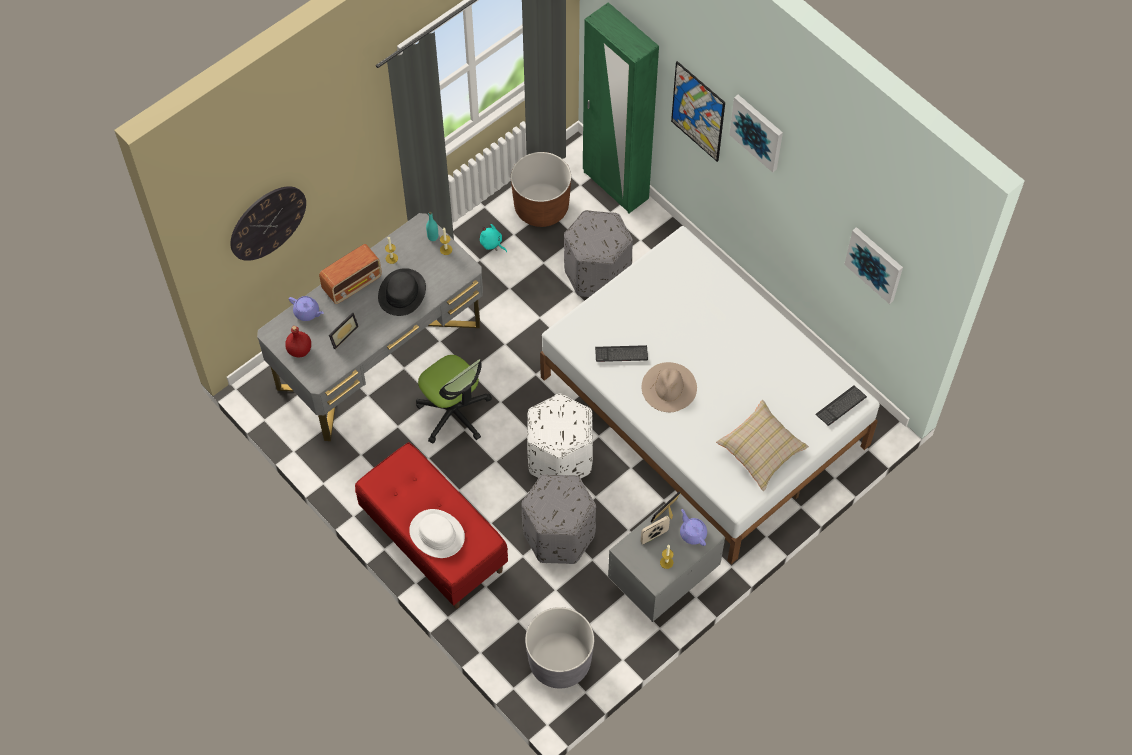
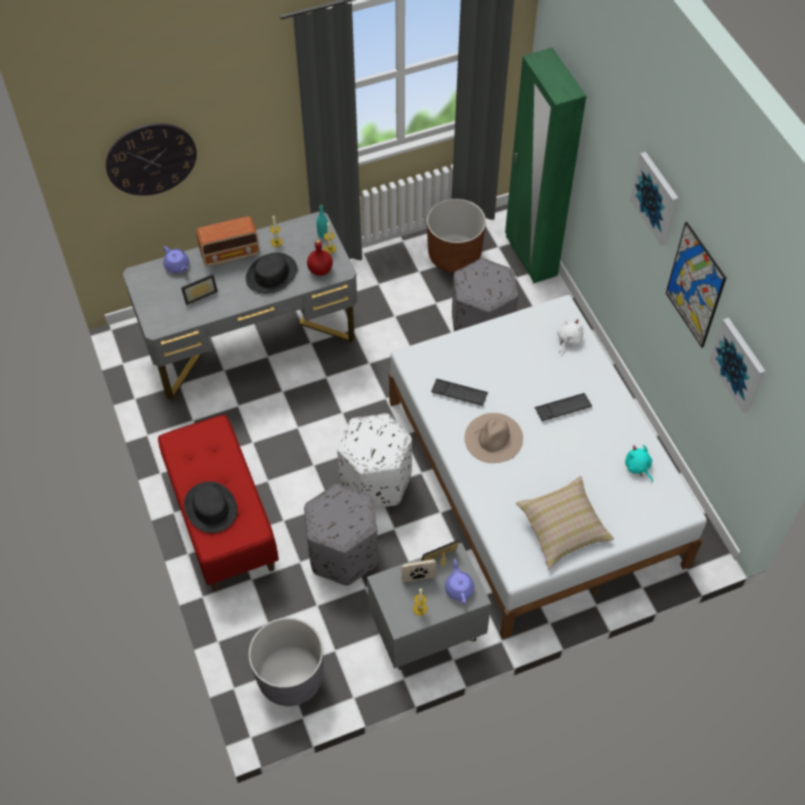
camera: 20 degrees right, 5 degrees down
(299, 350) = (153, 296): red bottle -> red bottle (320, 270)
(437, 534) = (210, 508): white hat -> black hat
(454, 413) = (295, 410): office chair -> none
(492, 243) = (395, 273): turquoise plush toy -> turquoise plush toy (638, 467)
(698, 111) = (609, 175): picture -> picture (695, 285)
(699, 271) = (568, 340): none -> white plush toy
(840, 406) = (663, 510): keyboard -> keyboard (563, 408)

